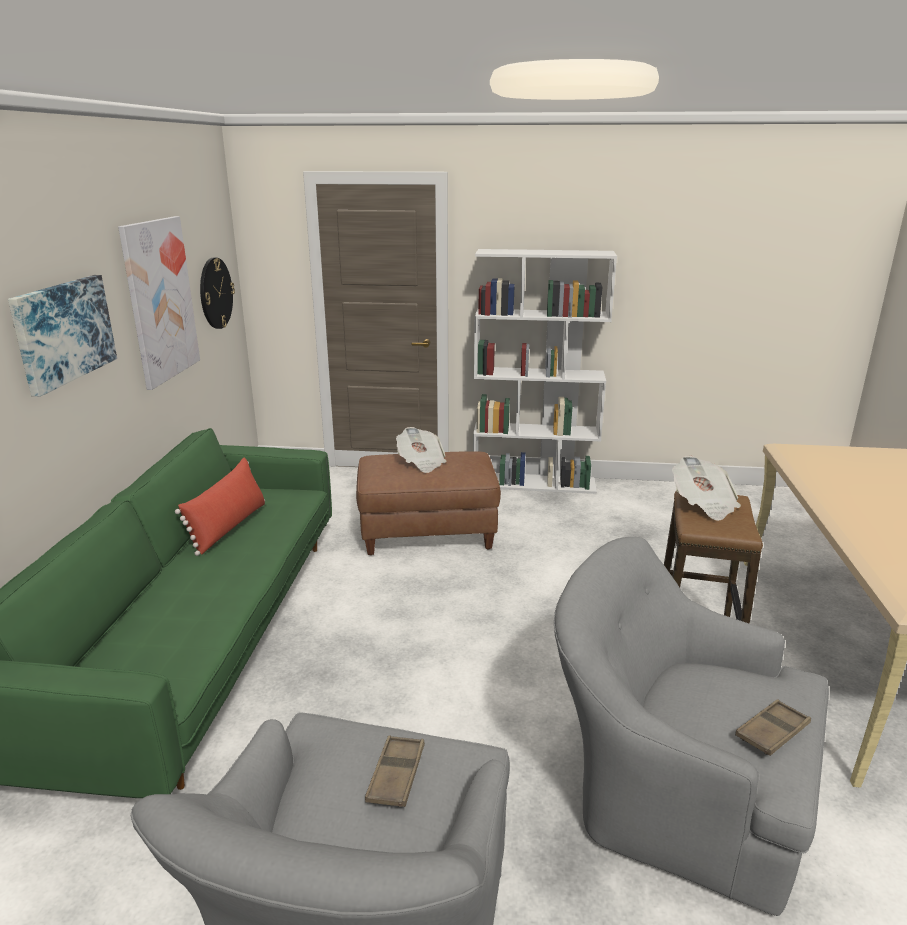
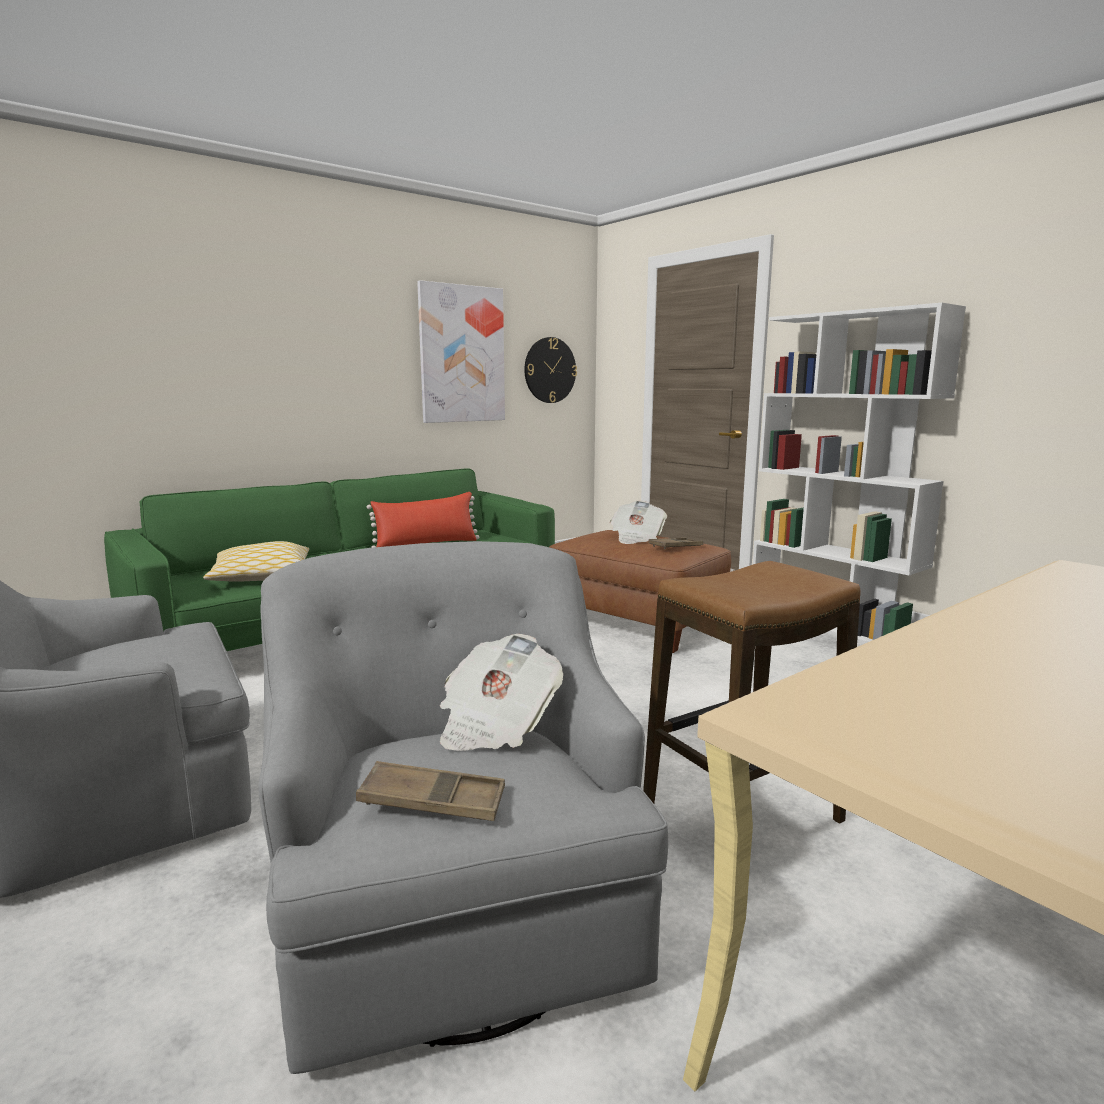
camera: 45 degrees right, 10 degrees down
(63, 332) = (328, 345): picture -> none
(172, 640) = (261, 577): none -> pillow
(396, 775) = (144, 660): brown tray -> brown tray (675, 547)
(703, 504) = (765, 574): newspaper -> newspaper (496, 724)

